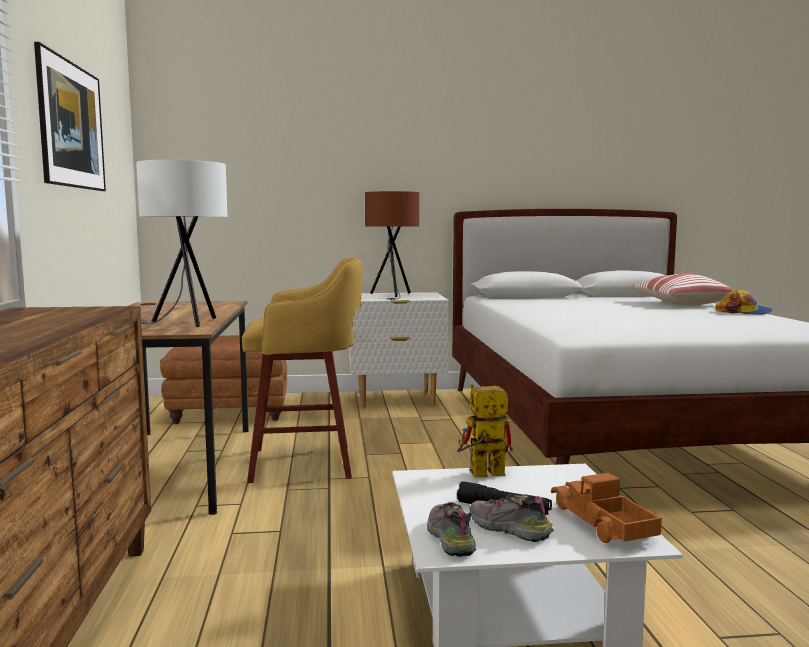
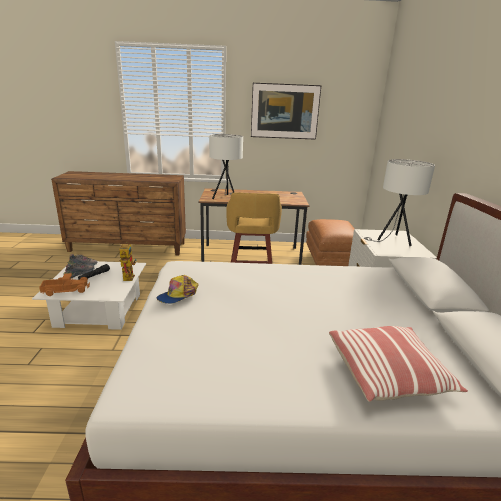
camera: 95 degrees right, 15 degrees up
(392, 296) = (392, 240): brown table lamp -> white table lamp
(744, 312) = (294, 393): cap -> cap (178, 295)

